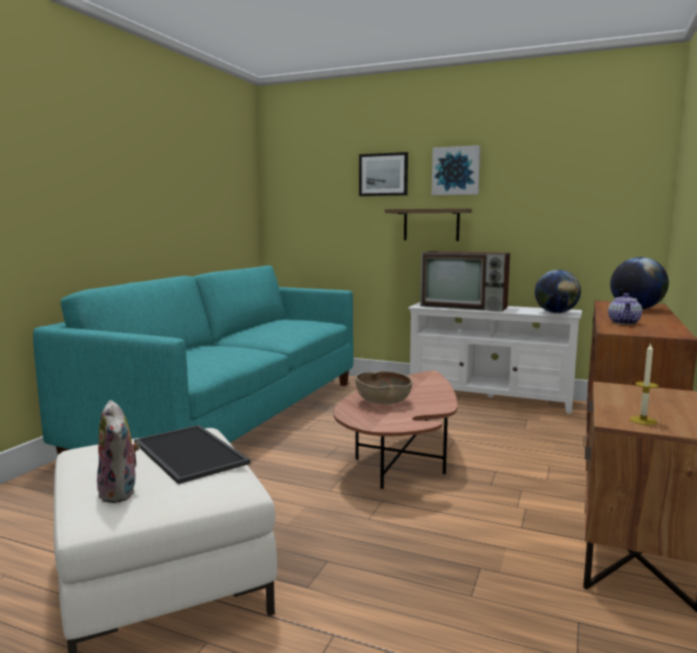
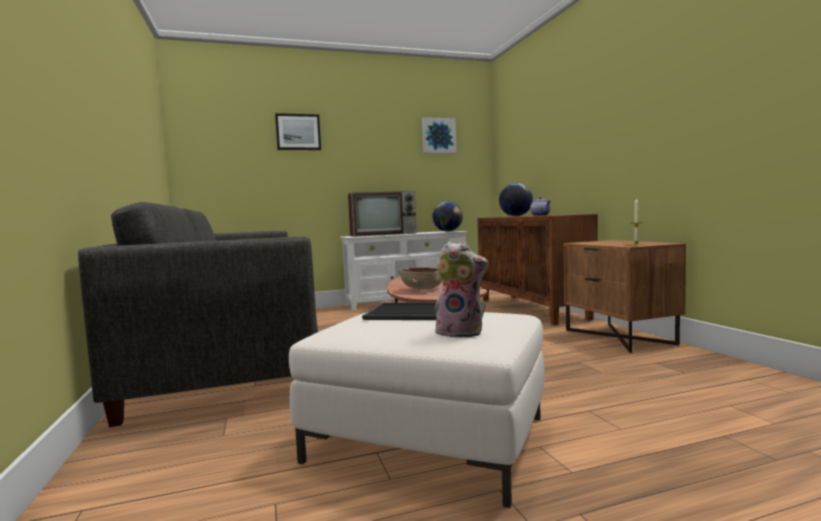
camera: 40 degrees left, 5 degrees down
(231, 416) = (230, 351): turquoise sofa -> grey sofa
(431, 225) = (343, 174): shelf -> none
(456, 171) = (359, 132): picture -> picture (438, 136)

